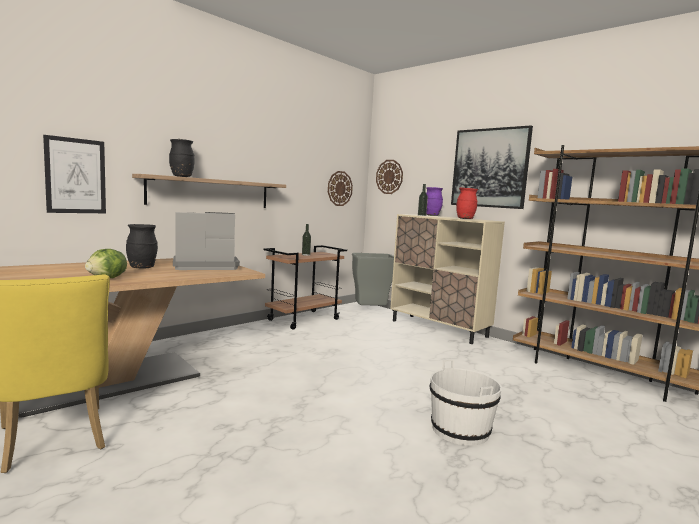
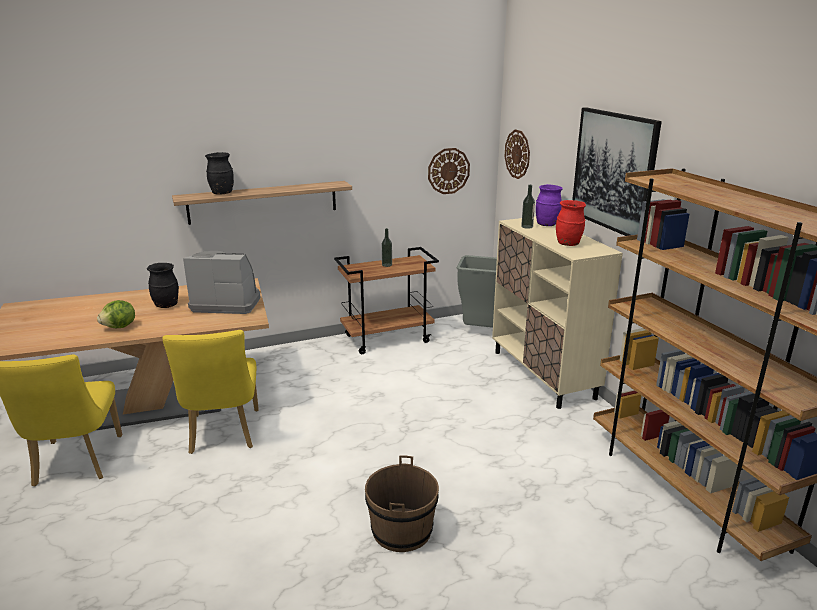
camera: 25 degrees right, 15 degrees up
(76, 176) = (117, 206): picture -> none
(219, 392) = (223, 435): none -> yellow chair
(460, 430) = (402, 531): white bucket -> brown bucket

